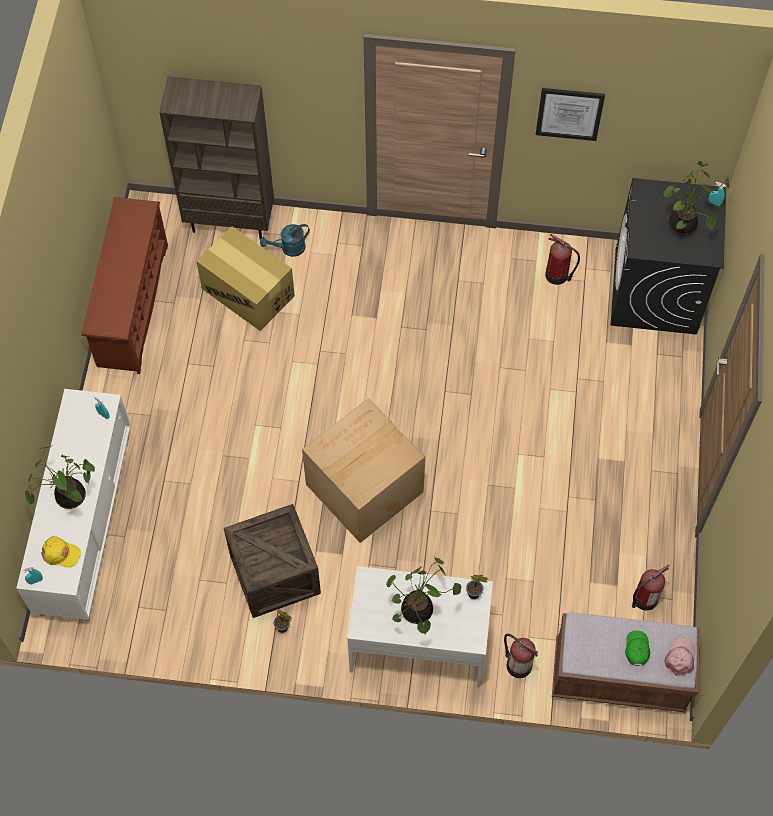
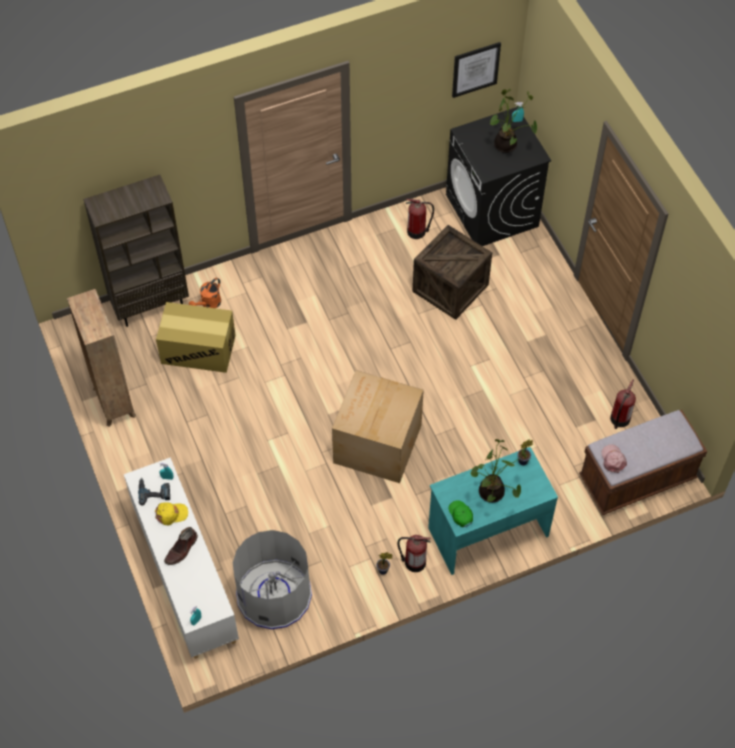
camera: 30 degrees left, 5 degrees down
(61, 553) = (202, 591): yellow cap -> yellow cap (171, 514)
(69, 498) = (181, 549): potted plant -> brown boot
(81, 423) = (154, 492): none -> power drill
(131, 305) = (114, 401): brown shoe rack -> brown bookcase
(157, 592) = (274, 595): none -> grey trash can
(275, 574) = (352, 536): crate -> crate (450, 288)
(289, 249) = (208, 304): turquoise watering can -> orange watering can
(418, 645) = (487, 531): white desk -> turquoise desk
(517, 664) = (564, 507): fire extinguisher -> fire extinguisher (413, 562)
(569, 113) = (395, 97): picture -> picture (475, 69)
(637, 649) = (651, 444): green cap -> green cap (460, 515)
(680, 657) = (682, 434): pink cap -> pink cap (613, 459)

